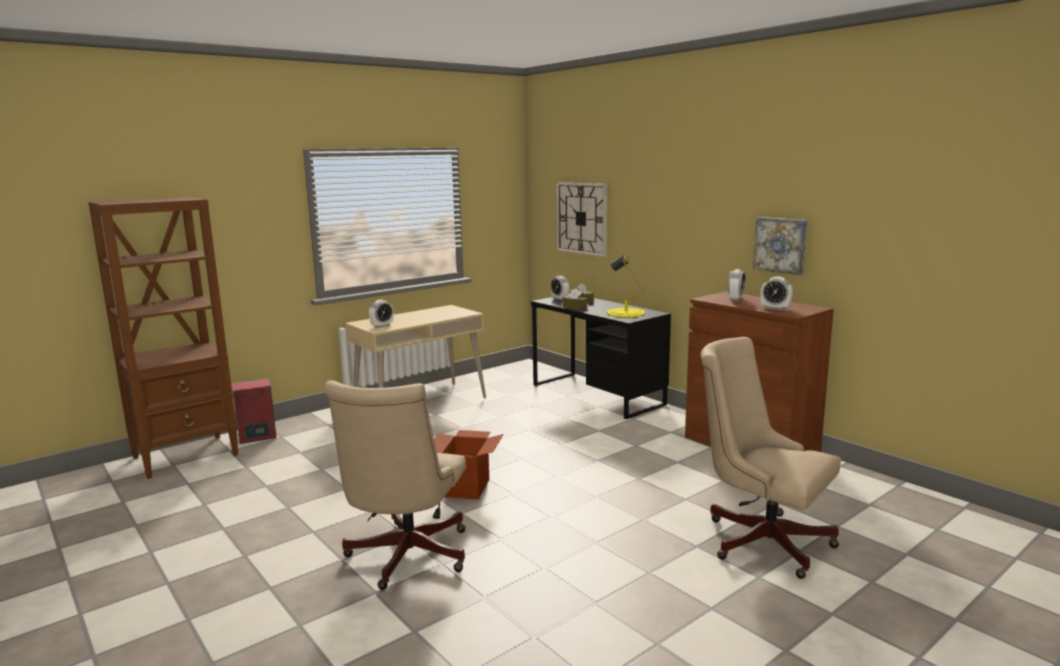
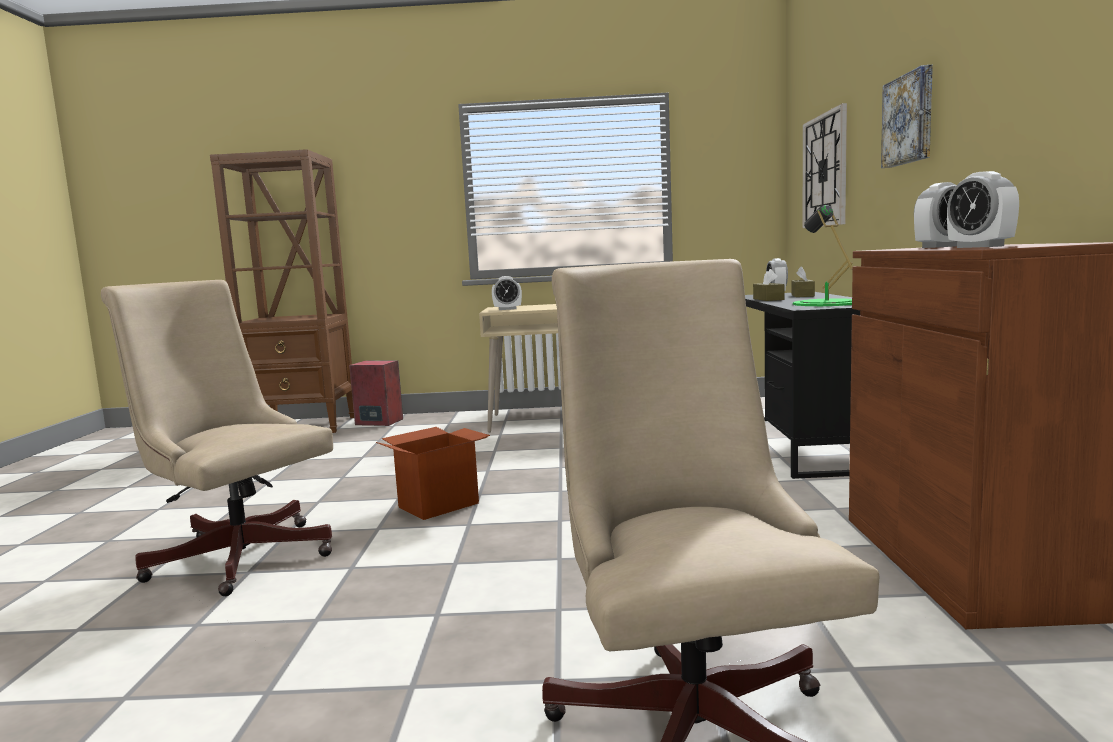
camera: 40 degrees right, 5 degrees down
(405, 558) = (237, 554): beige office chair -> beige office chair turned 75 degrees clockwise
(625, 313) = (826, 303): yellow table lamp -> green table lamp
(781, 245) = (1058, 120): picture -> picture (910, 119)

